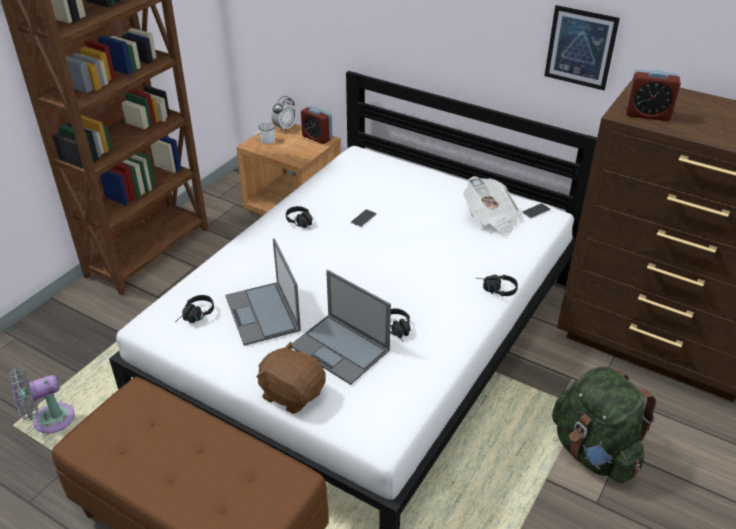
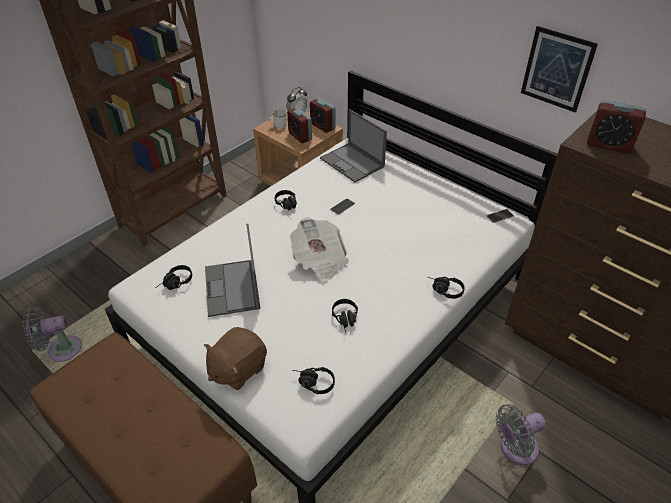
camera: 10 degrees right, 5 degrees up
(292, 393) = (237, 369): brown plush toy -> brown plush toy turned 90 degrees counterclockwise
(294, 150) = (300, 136): none -> alarm clock
(341, 349) = (291, 331): laptop -> laptop (352, 163)
(379, 396) = (312, 383): none -> black headphones
(491, 219) = (456, 219): newspaper -> newspaper (319, 260)
(594, 452) = (515, 449): green backpack -> grey fan

